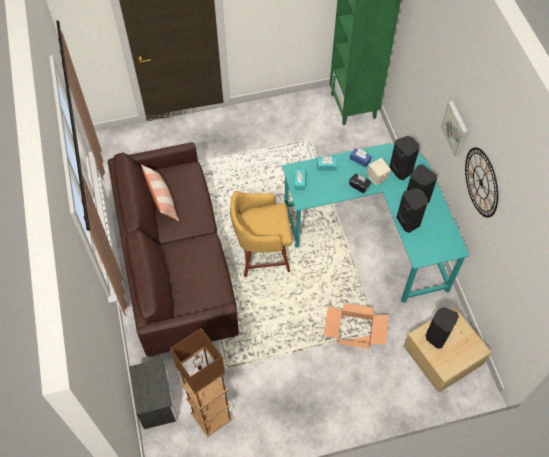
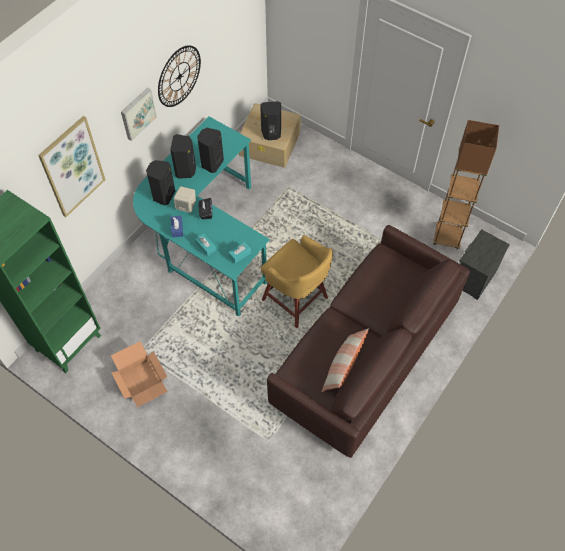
camera: 130 degrees left, 0 degrees up
(354, 332) = (302, 200): cardboard box -> cardboard box (142, 380)
(425, 58) = (72, 167): none -> picture

